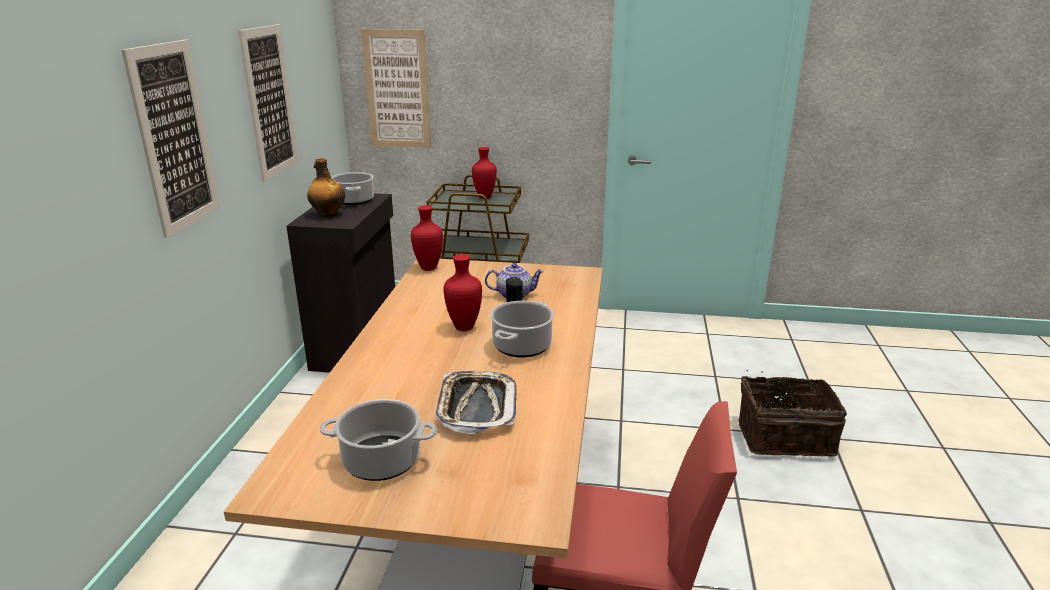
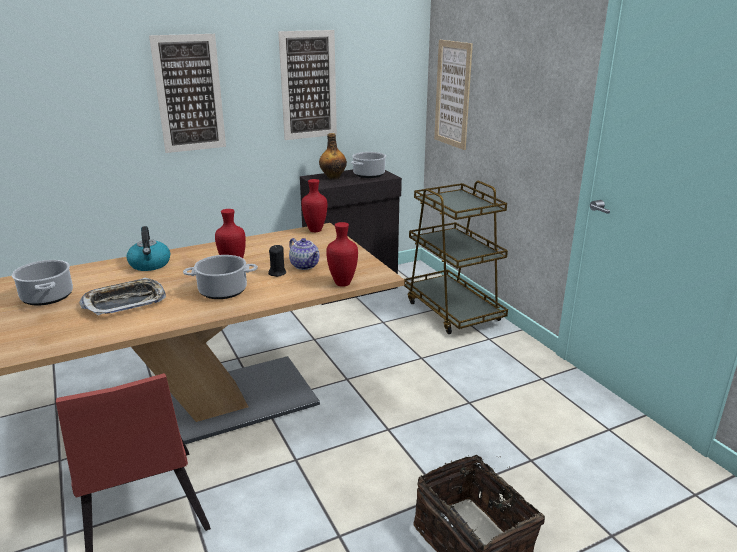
camera: 55 degrees right, 0 degrees up
(380, 371) = (150, 264): none -> kettle
(484, 197) = (470, 203): red vase -> red vase (341, 283)

